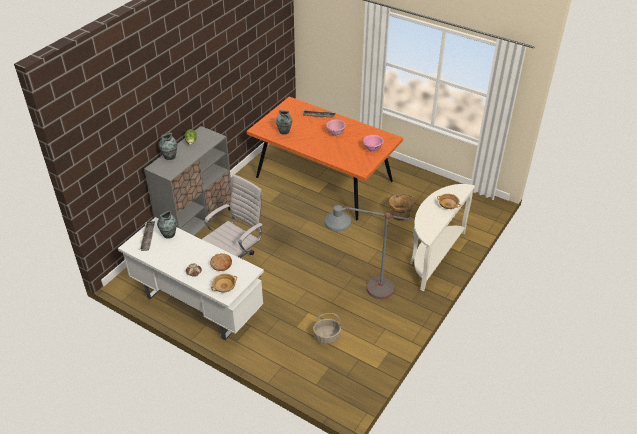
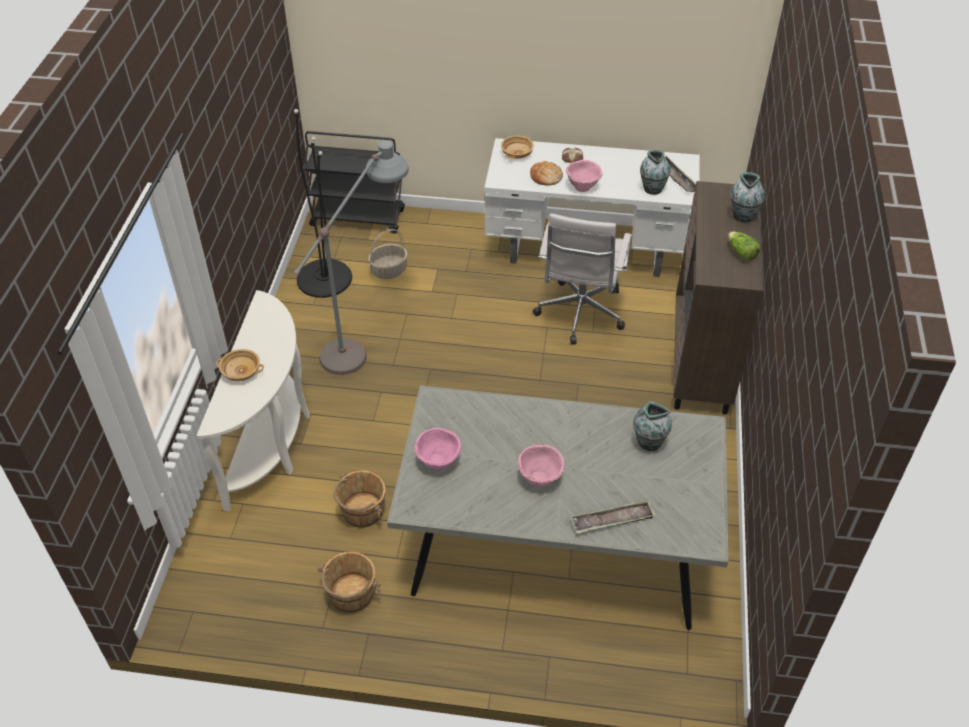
camera: 155 degrees right, 5 degrees up
(197, 224) = (700, 360): grey cabinet -> brown cabinet
(205, 250) = (583, 186): none -> pink bowl
(324, 179) = (555, 544): orange dining table -> grey dining table
(326, 389) = (358, 218): none -> black cart
(371, 345) = (324, 278): none -> black floor lamp
(416, 188) = (351, 595): none -> brown bucket

